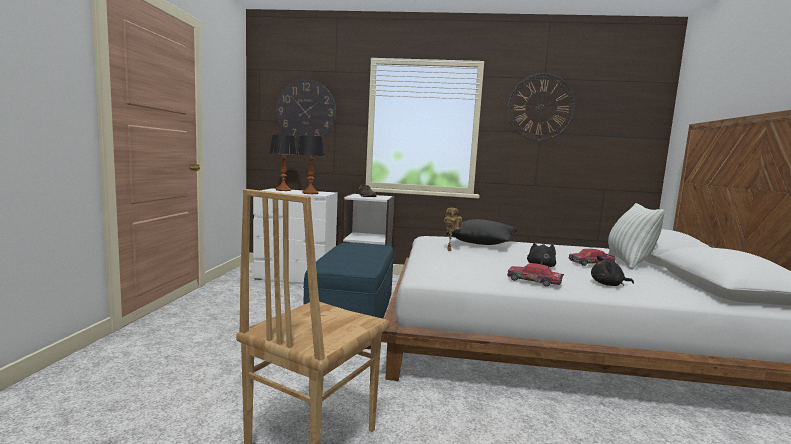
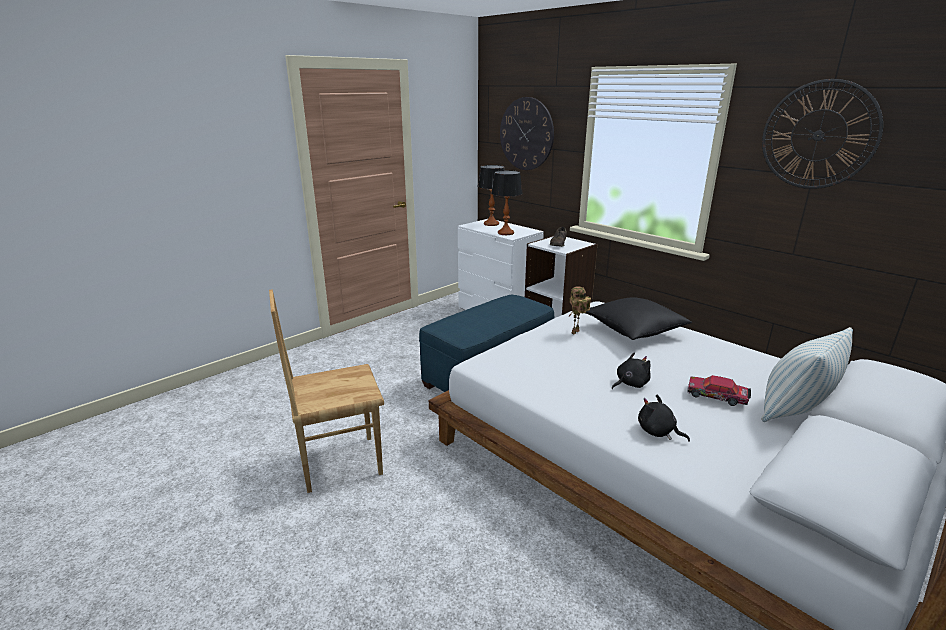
camera: 40 degrees right, 15 degrees up
(534, 281) = (571, 400): toy car -> none

